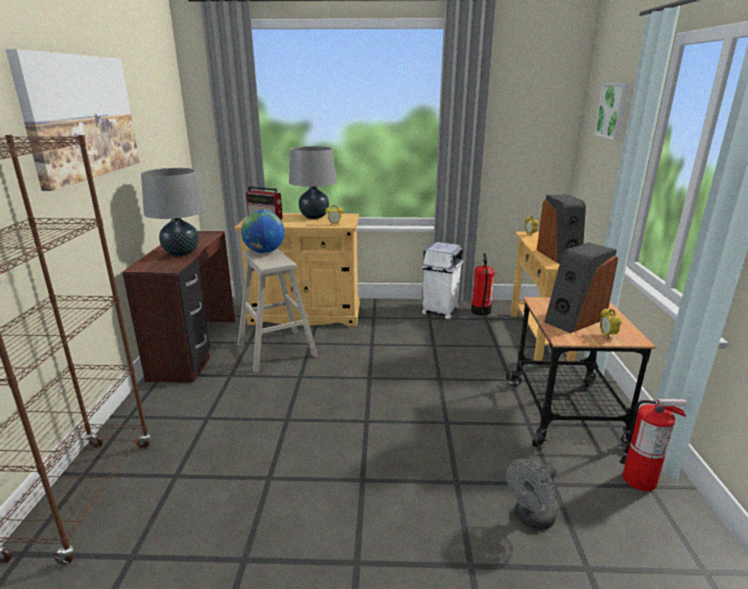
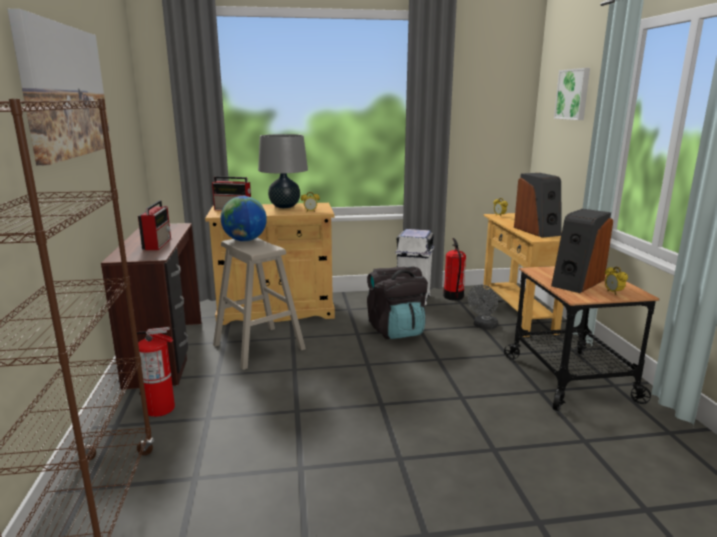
camera: 10 degrees left, 5 degrees down
(181, 253) = (158, 244): grey table lamp -> radio
(410, 344) = (396, 330): none -> black backpack
(531, 518) = (577, 473): grey fan -> grey fan (483, 326)
(639, 480) = (659, 428): fire extinguisher -> fire extinguisher (160, 408)

